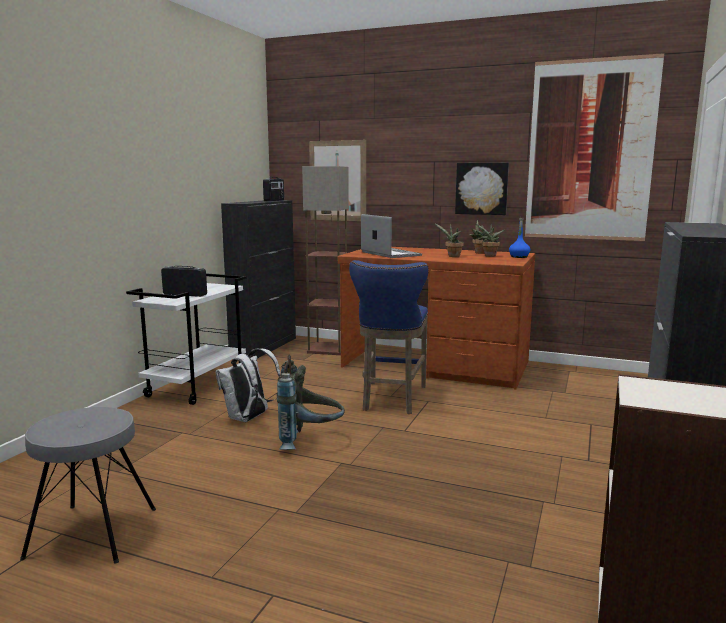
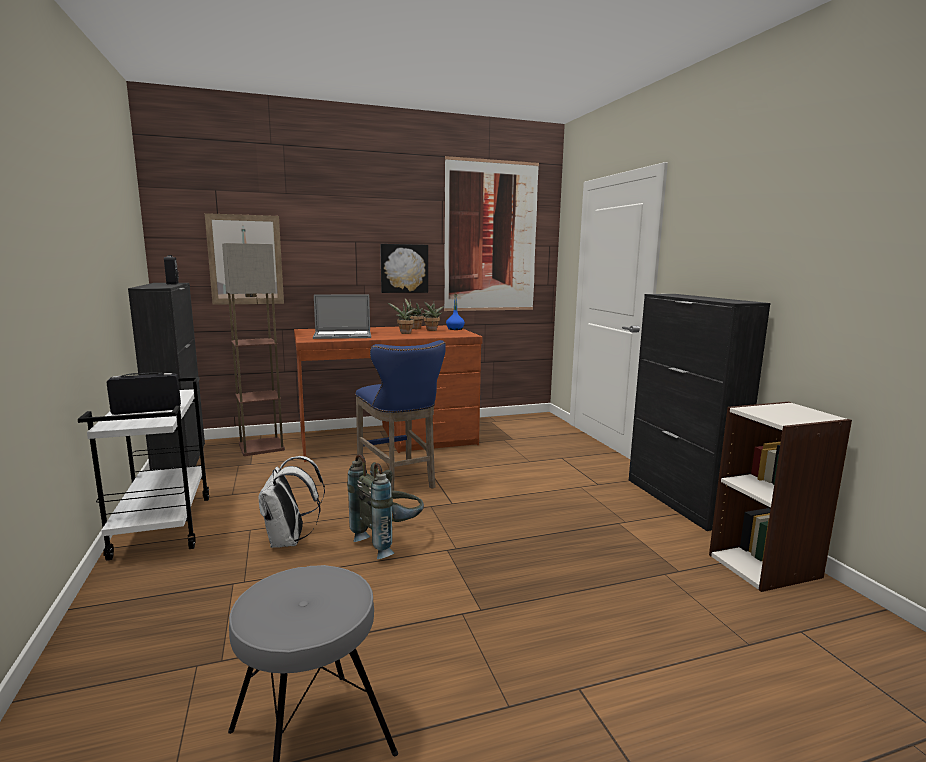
camera: 40 degrees left, 0 degrees up
(390, 254) = (342, 335): laptop -> laptop turned 150 degrees clockwise

